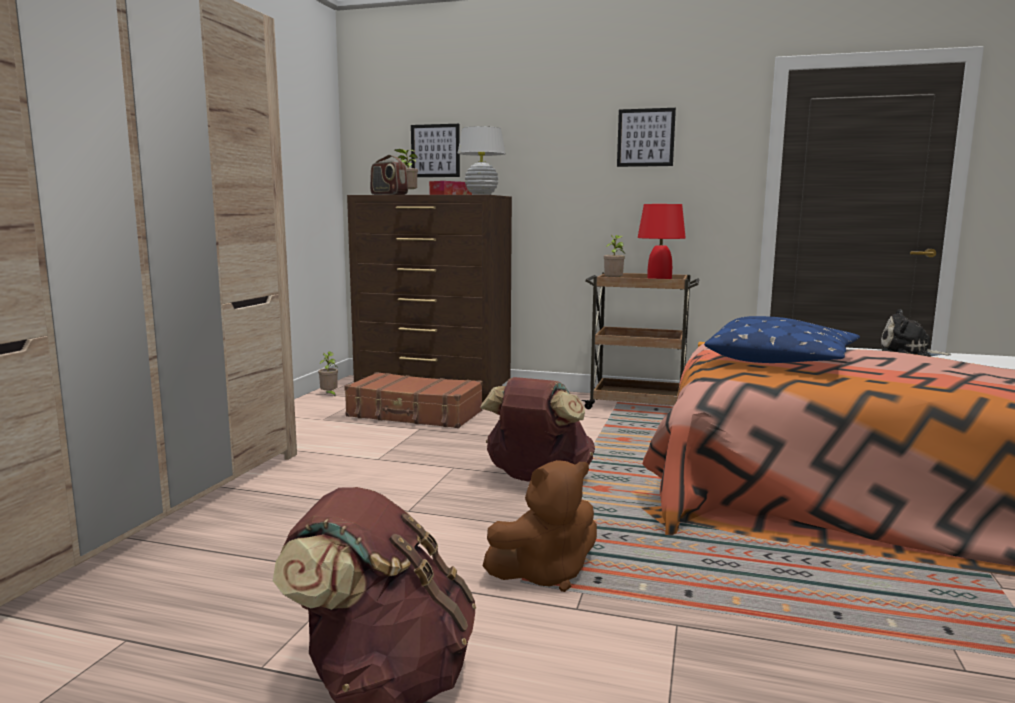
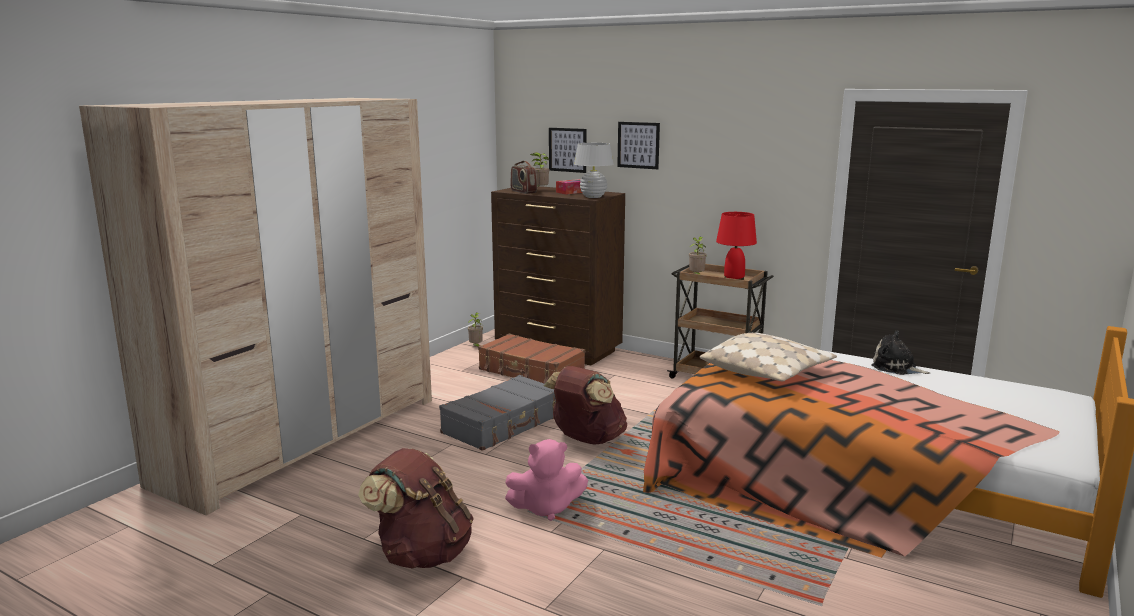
camera: 15 degrees right, 5 degrees up
(413, 472) = (503, 424): none -> grey suitcase
(545, 574) = (546, 508): brown plush toy -> pink plush toy
(645, 137) = (734, 151): picture -> picture (638, 145)
(782, 361) = (767, 372): blue pillow -> beige pillow

